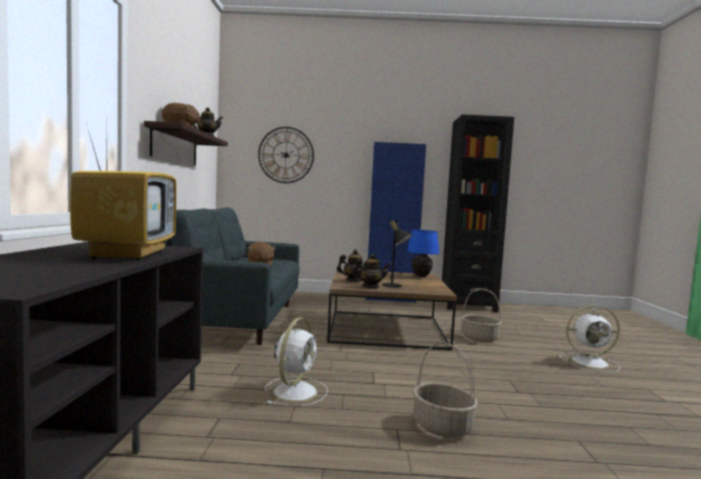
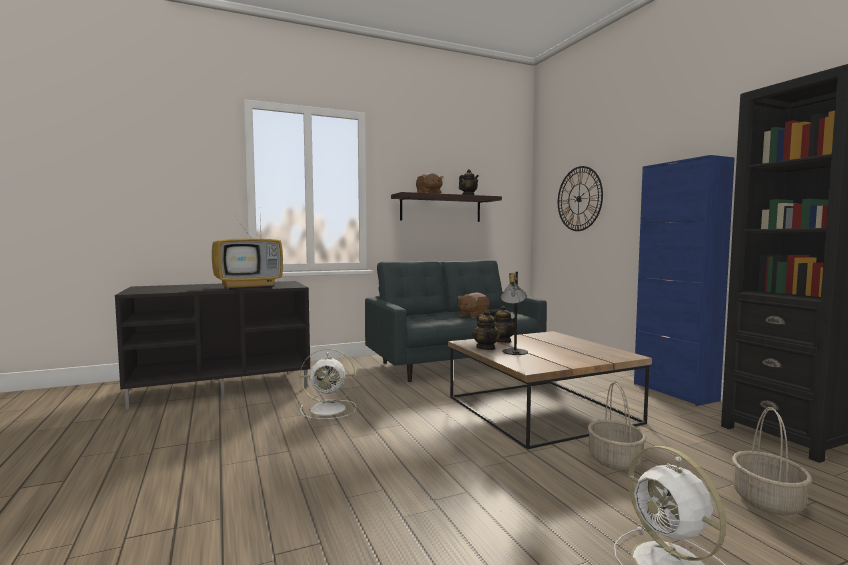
camera: 65 degrees right, 0 degrees up
(421, 276) = (608, 354): blue table lamp -> none
(441, 426) = (305, 466): basket -> basket (766, 500)

